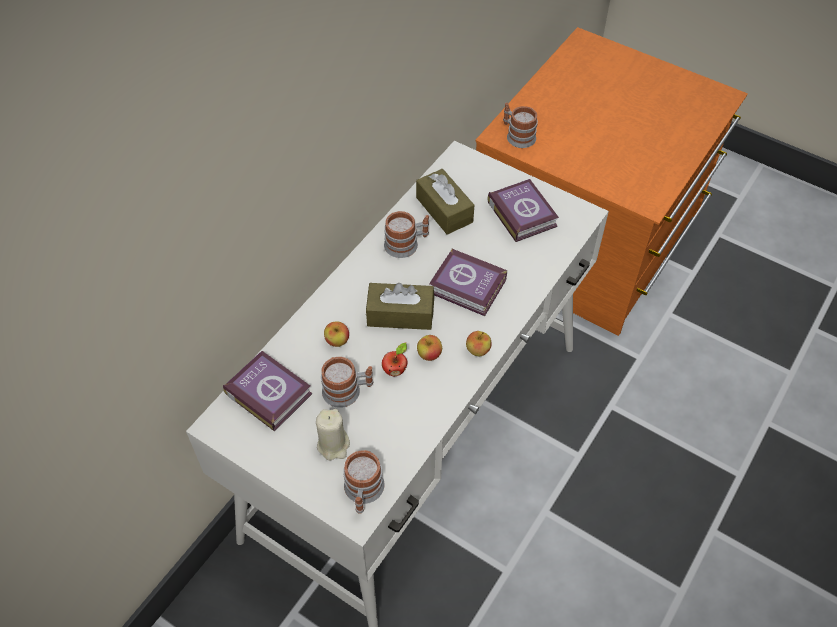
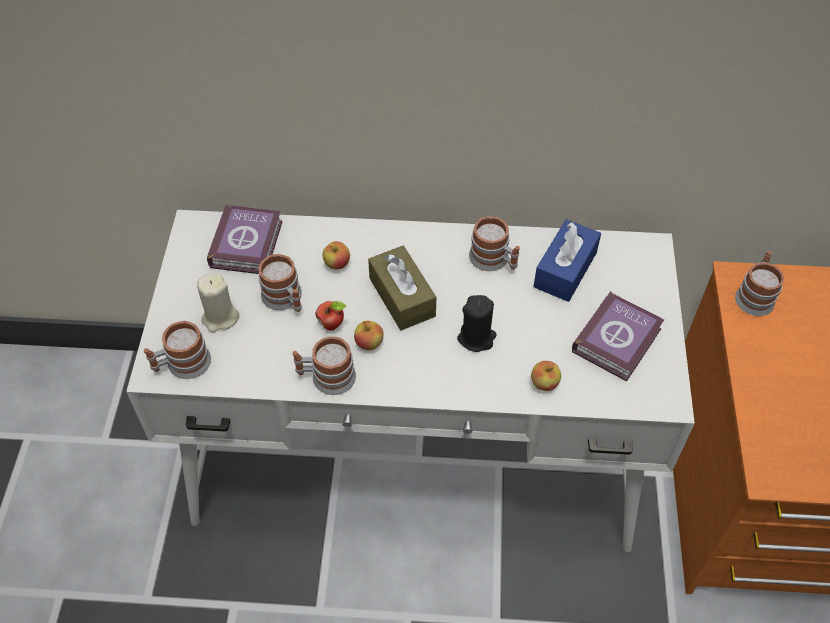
camera: 60 degrees right, 0 degrees up
(442, 396) = (326, 377): none -> mug
(444, 210) = (565, 270): brown tissue box -> blue tissue box
(468, 288) = (476, 338): book -> black candle
(478, 350) = (402, 382): apple -> apple (544, 383)

